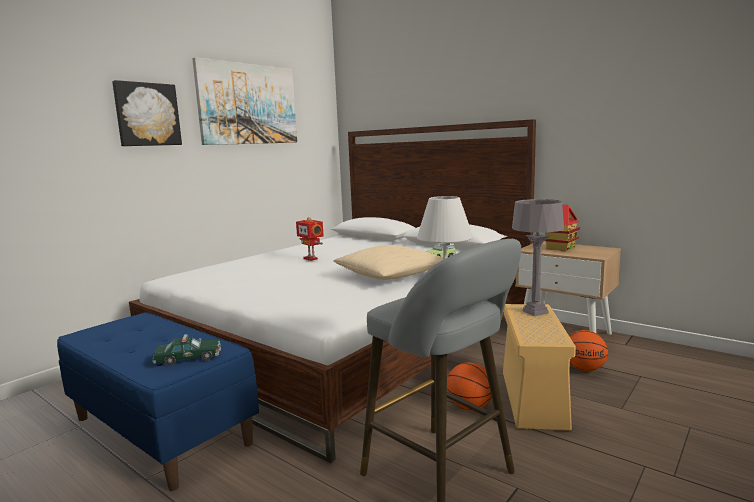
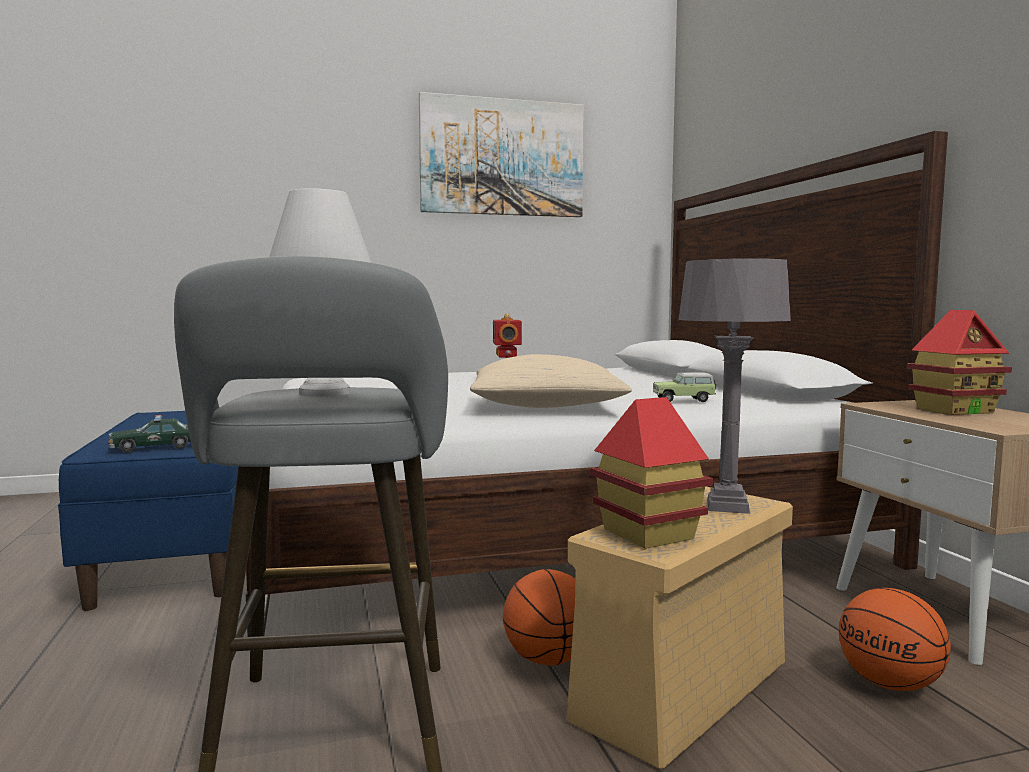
camera: 35 degrees right, 5 degrees down
(147, 114) = (346, 168): picture -> none
(188, 358) = (158, 447): toy car -> toy car turned 135 degrees clockwise
(540, 333) = (647, 534): none -> toy house

